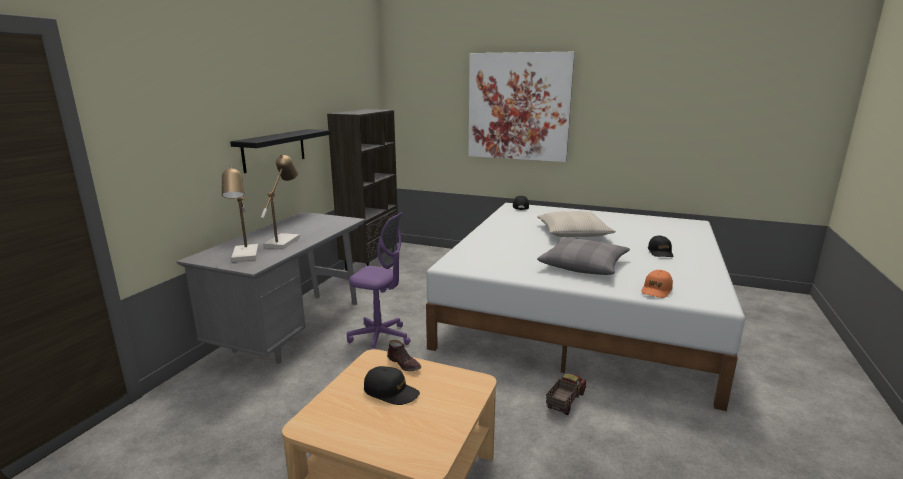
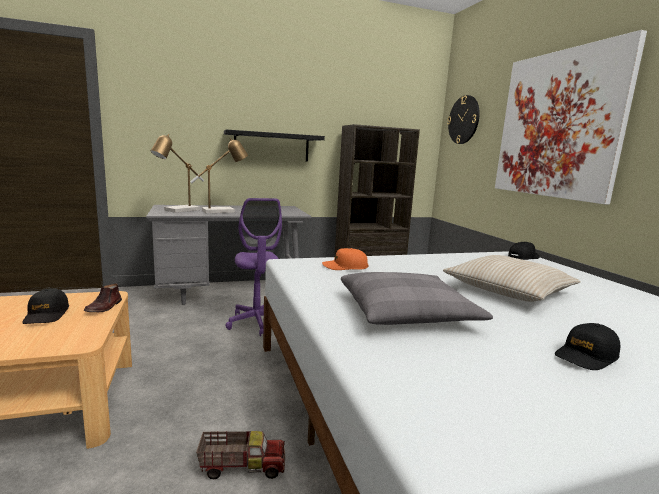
camera: 50 degrees right, 5 degrees down
(415, 95) = (463, 120): none -> wall clock
(656, 290) = (401, 377): orange cap -> orange cap (345, 267)

